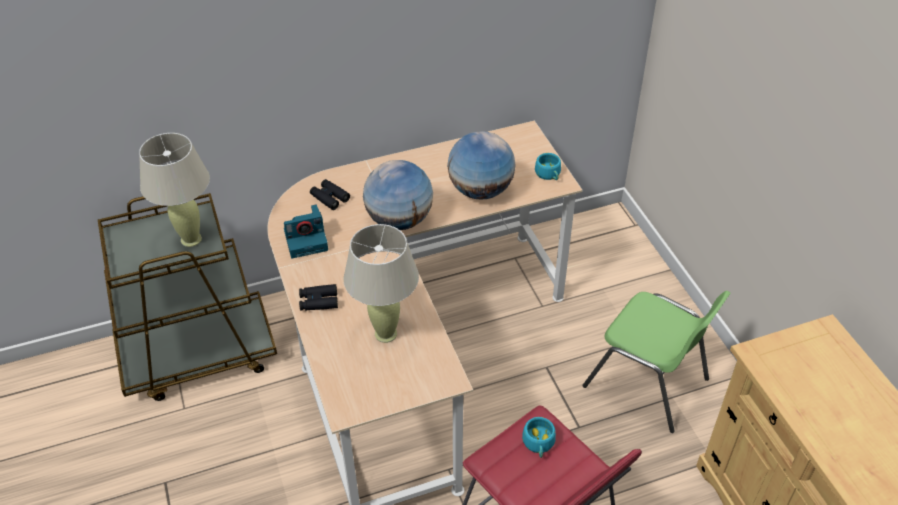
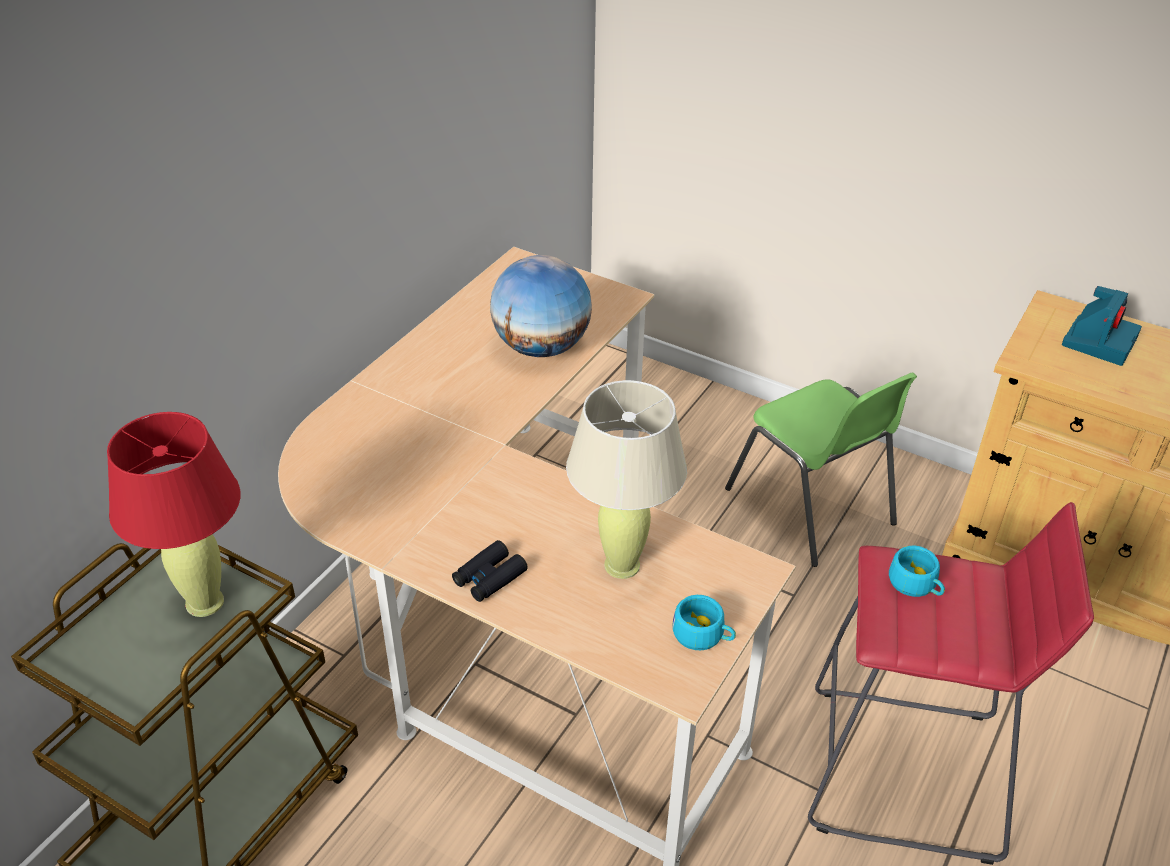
camera: 40 degrees left, 5 degrees down
(191, 239) = (205, 602): beige table lamp -> red table lamp
(307, 240) = (383, 513): camera -> camera (1098, 341)
(330, 198) = (354, 447): black binoculars -> none
(399, 220) = (481, 428): globe -> none
(549, 174) = (599, 295): turquoise cup -> turquoise cup (703, 635)
(647, 383) = (812, 508): green chair -> green chair turned 60 degrees clockwise

